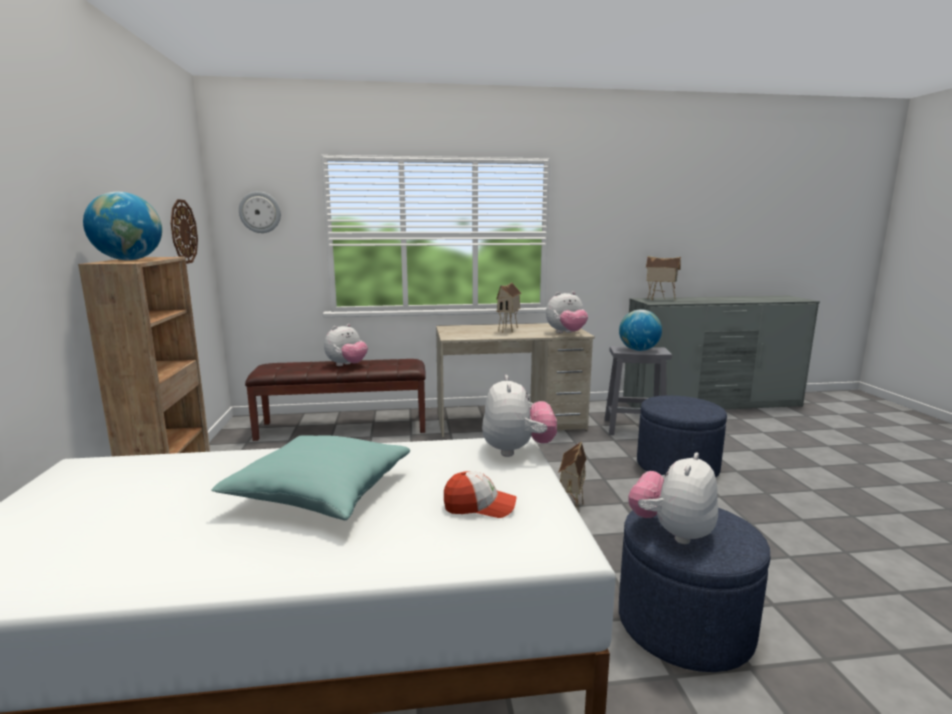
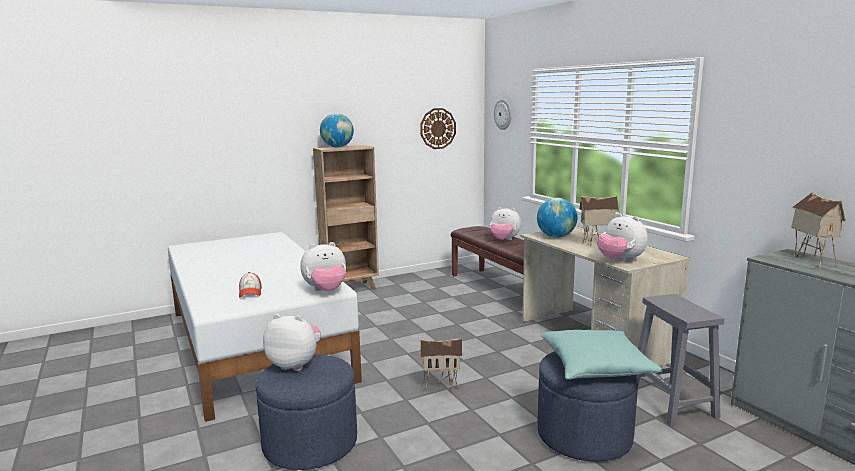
camera: 70 degrees right, 0 degrees up
(321, 493) = (258, 267): turquoise pillow -> turquoise pillow (595, 367)
(638, 350) = (678, 306): globe -> globe (556, 237)

